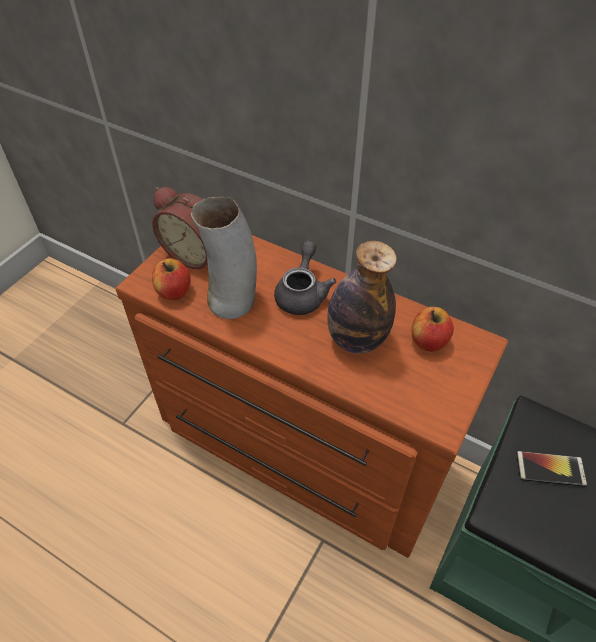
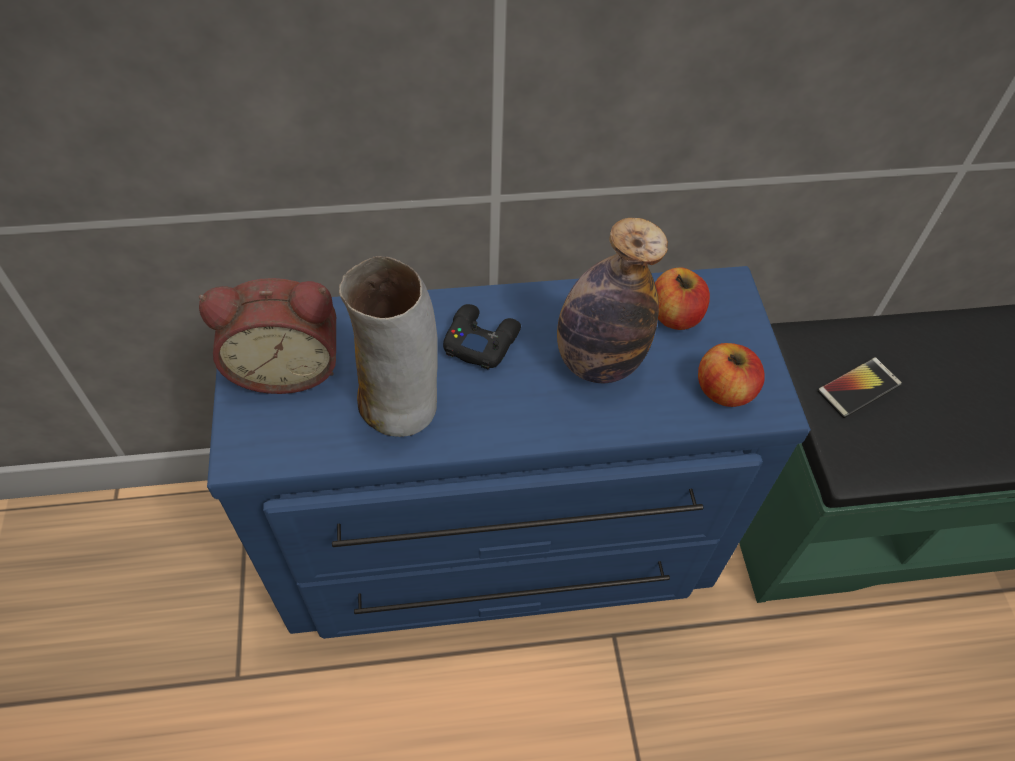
camera: 40 degrees left, 5 degrees up
(174, 291) = (306, 438): apple -> apple (724, 390)
(299, 447) = (499, 545): brown dresser -> blue dresser
(302, 293) = (481, 340): grey teapot -> black game controller

